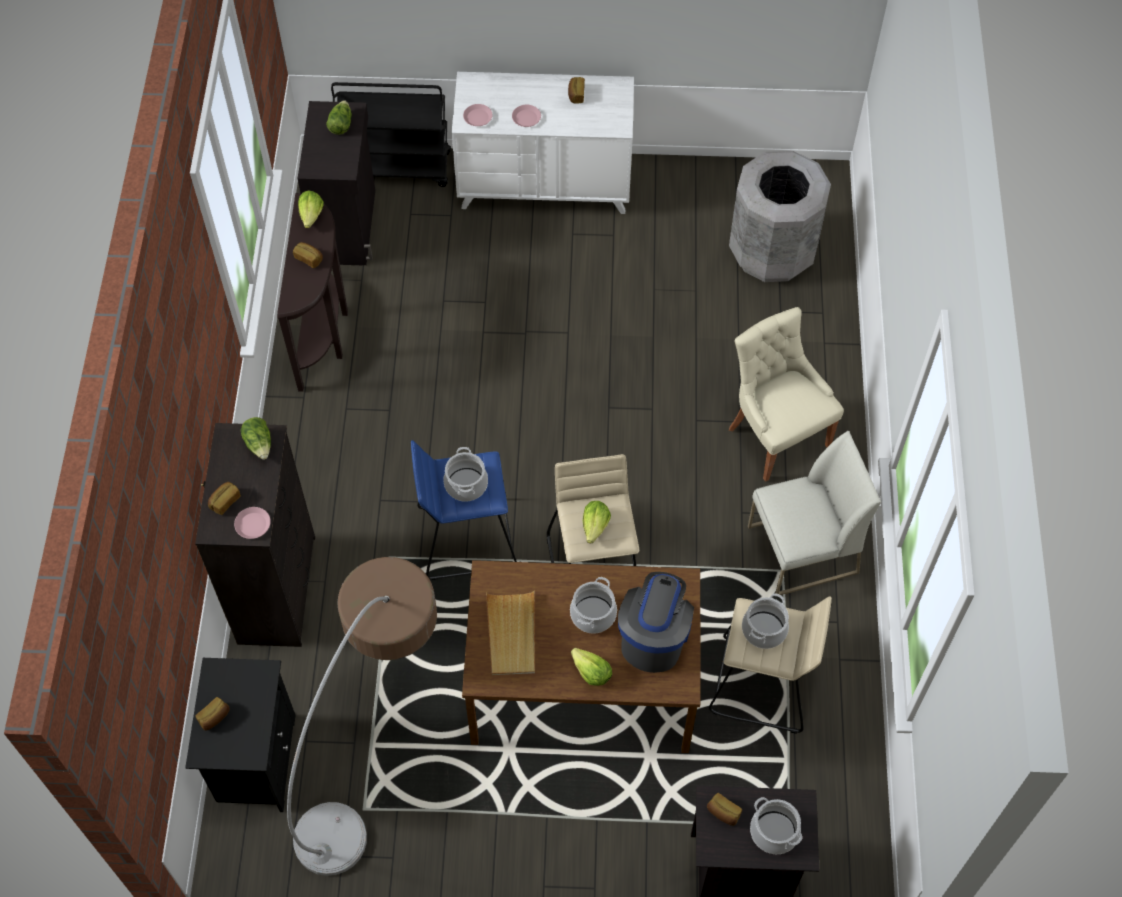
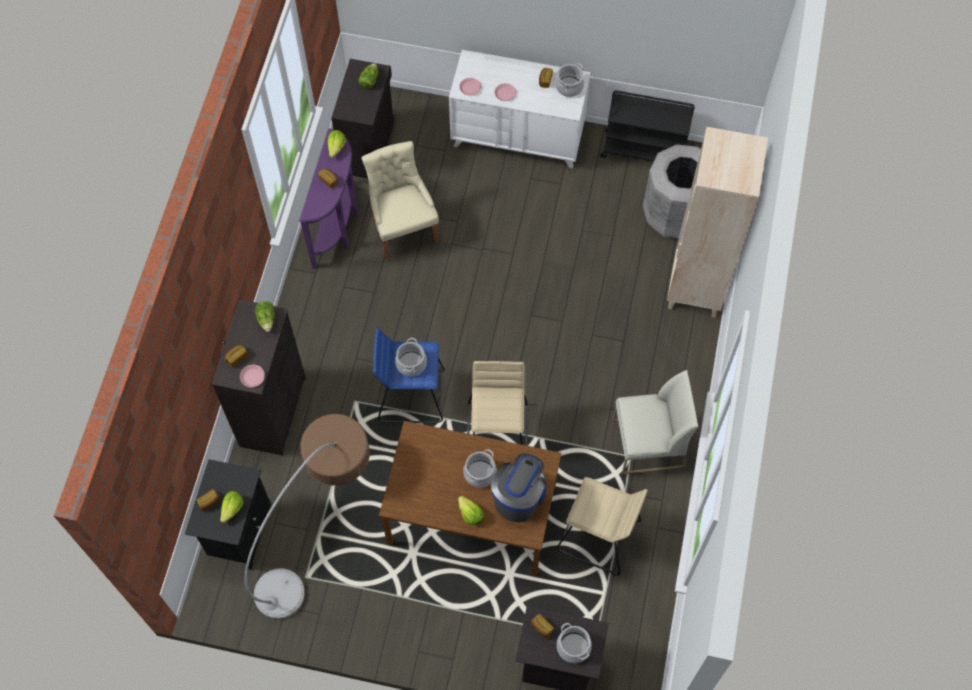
camera: 10 degrees right, 5 degrees up
(324, 333) = (338, 227): brown console table -> purple console table
(396, 167) = (412, 107): black cart -> black cart (644, 150)
(511, 635) = (421, 478): beige tray -> none
(595, 526) = (495, 409): lettuce -> lettuce (232, 509)
(764, 629) = (598, 503): cooking pot -> cooking pot (569, 86)
(776, 434) = (647, 354): beige chair -> beige chair (403, 228)
(821, 340) = (696, 288): none -> beige bookcase

